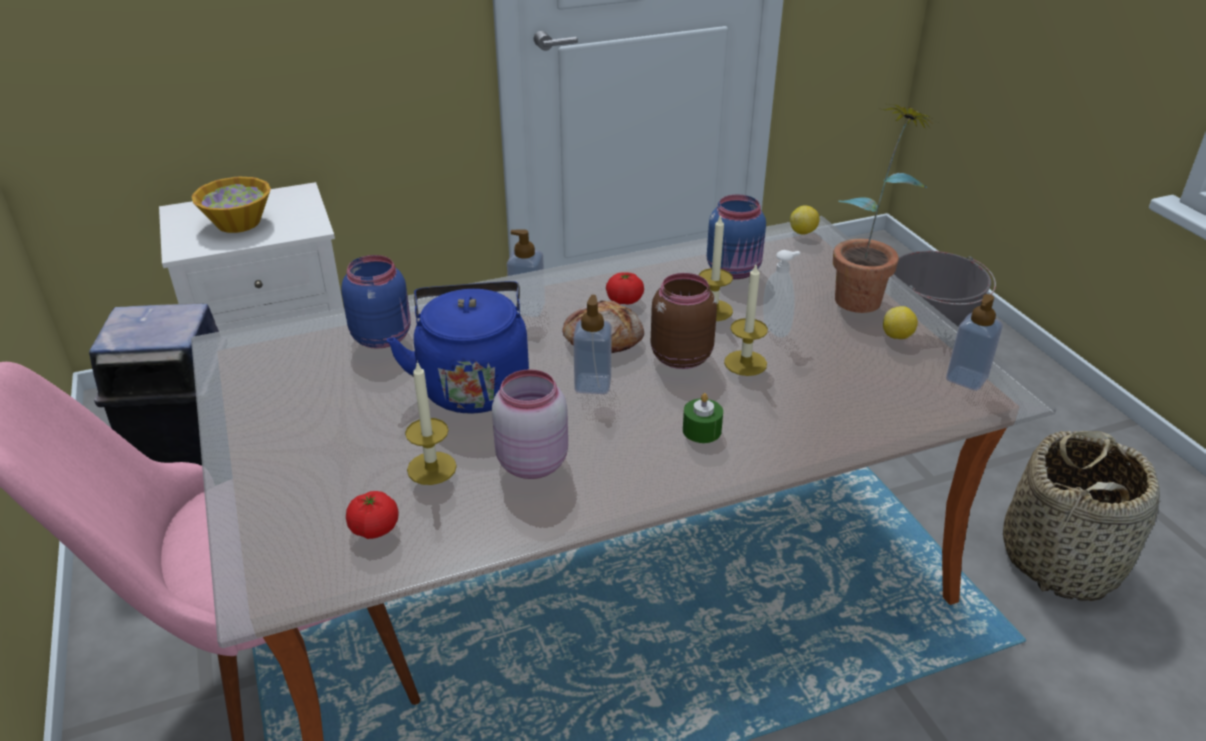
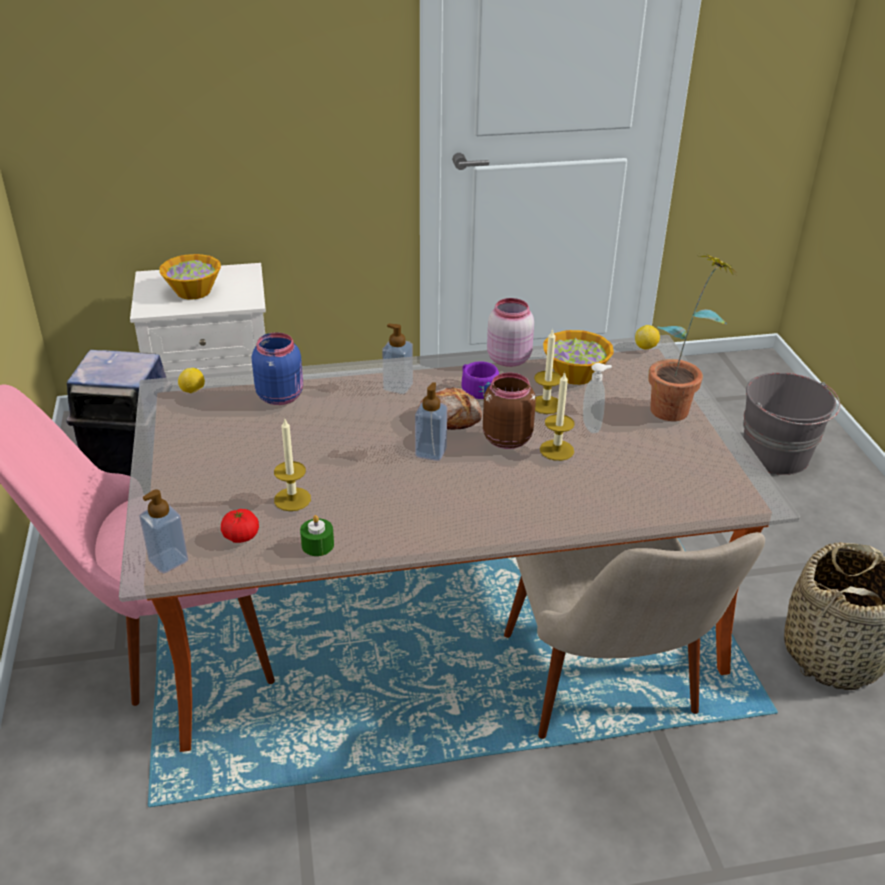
camera: 10 degrees right, 0 degrees up
(473, 384) = (339, 441): blue kettle -> none
(531, 461) = (366, 504): pink jar -> pink jar (508, 358)
(624, 300) = (477, 388): tomato -> purple cup
(702, 430) = (503, 497): green candle -> green candle (317, 545)
(735, 271) = (575, 374): blue jar -> bowl
(832, 657) = (609, 700): none -> beige chair
(897, 337) = (690, 444): lemon -> lemon (193, 391)
(966, 378) = (733, 484): soap dispenser -> soap dispenser (168, 560)

